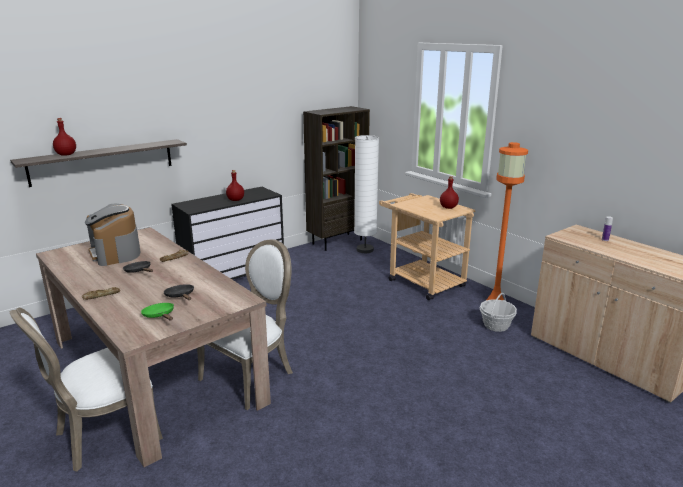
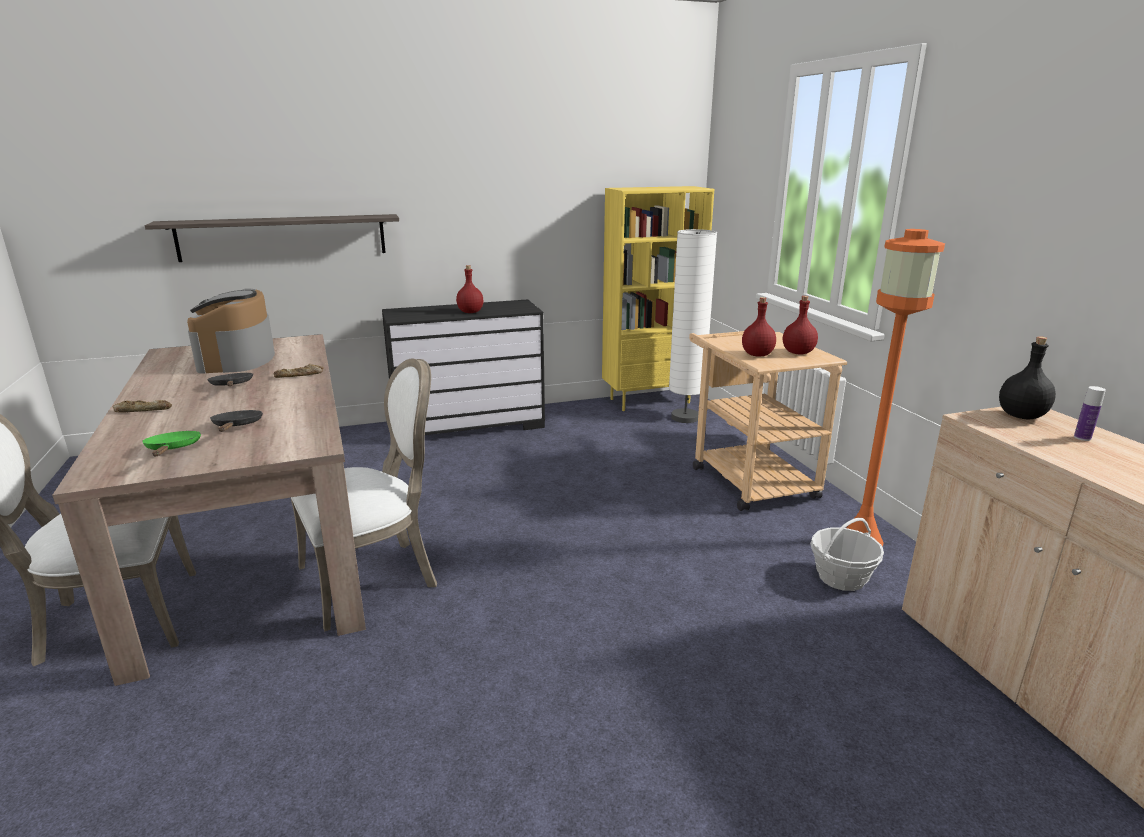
camera: 20 degrees right, 0 degrees up
(66, 154) = (224, 220): red bottle -> red bottle (756, 355)
(337, 241) = (650, 400): brown bookcase -> yellow bookcase
(576, 232) = (1022, 416): none -> black bottle

